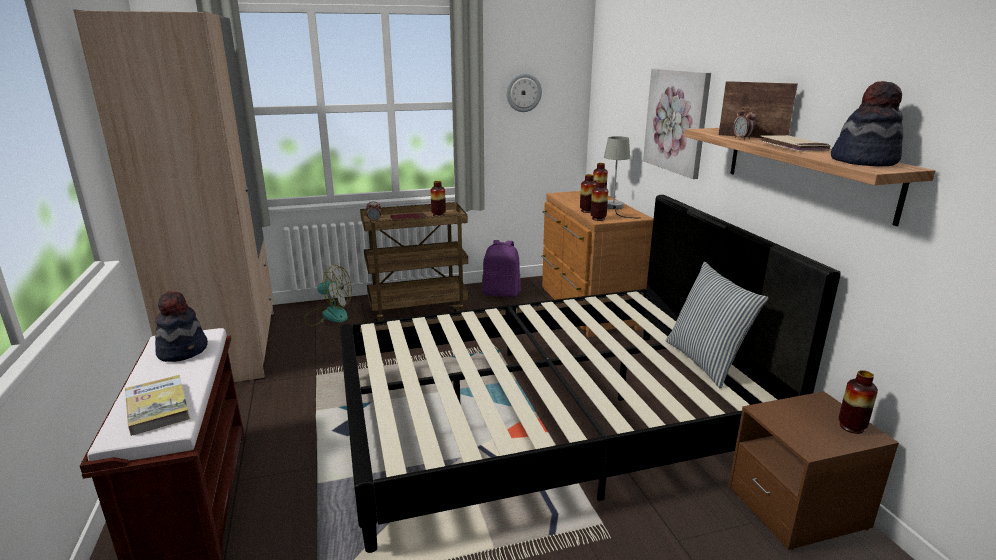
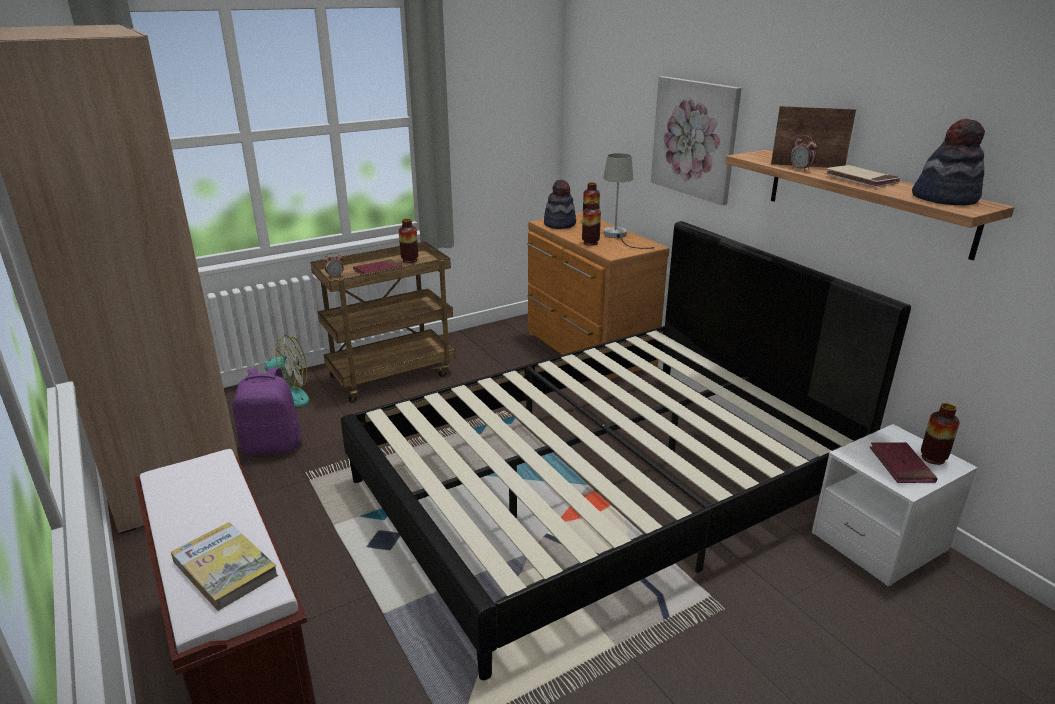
camera: 15 degrees left, 5 degrees up
(183, 351) = (201, 487): hat -> hat (560, 224)
(501, 293) = (482, 343): purple backpack -> purple backpack (273, 446)
(523, 92) = (490, 100): wall clock -> none
(598, 219) = (609, 253): vase -> none
(706, 361) = (764, 405): pillow -> none
(797, 507) = (879, 542): brown nightstand -> white nightstand
(812, 428) = (901, 465): none -> red book

